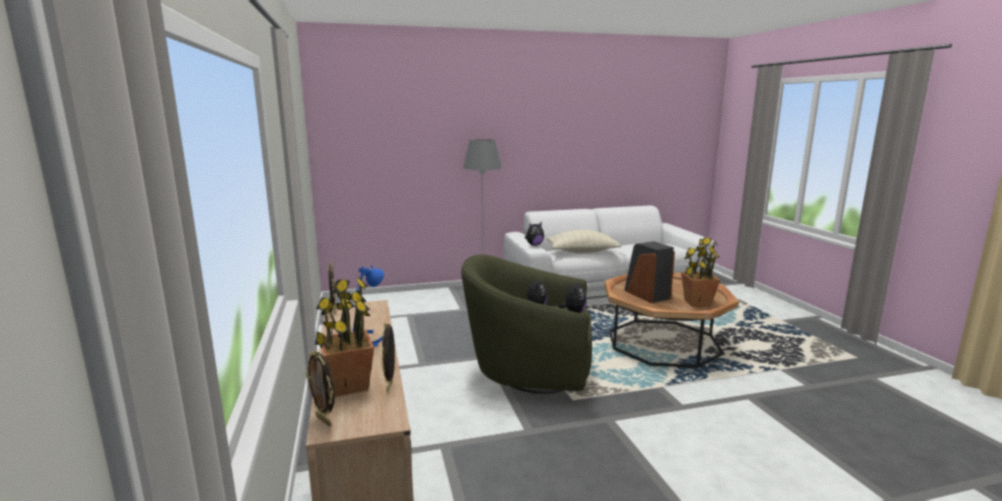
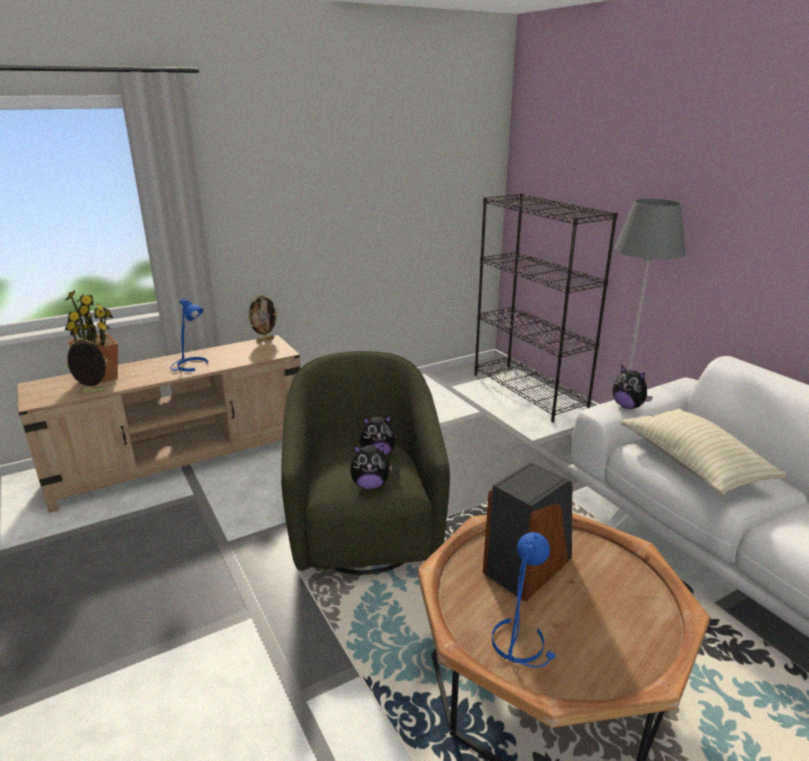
camera: 75 degrees right, 10 degrees up
(324, 420) = (47, 381): picture frame -> none
(394, 298) = (529, 391): none -> black bookcase
(697, 303) = (521, 643): potted plant -> blue table lamp

